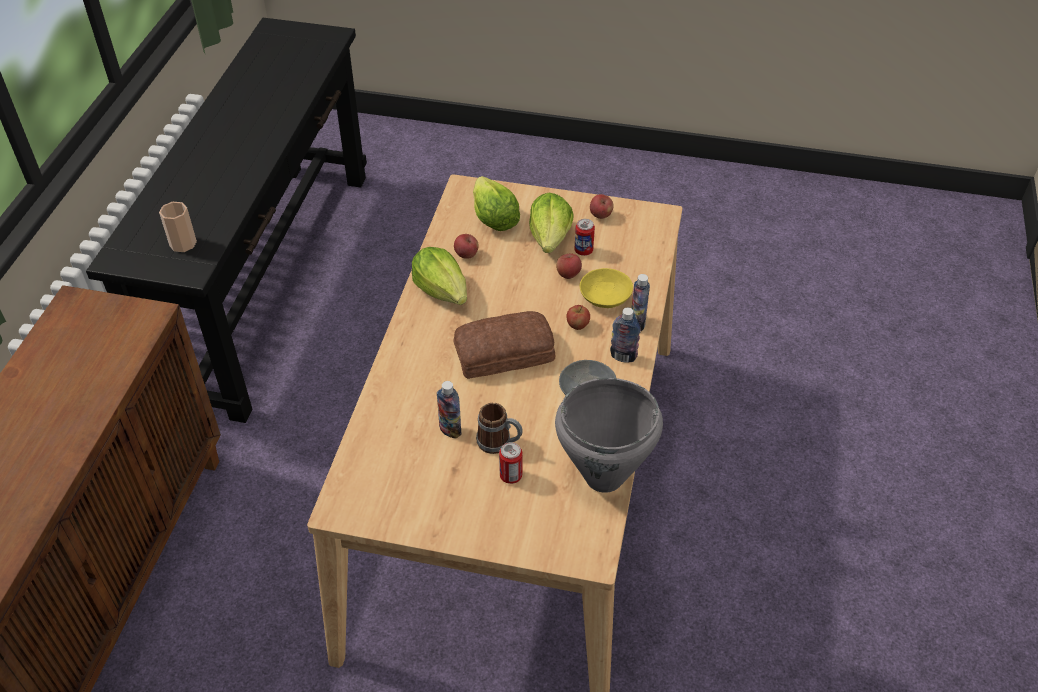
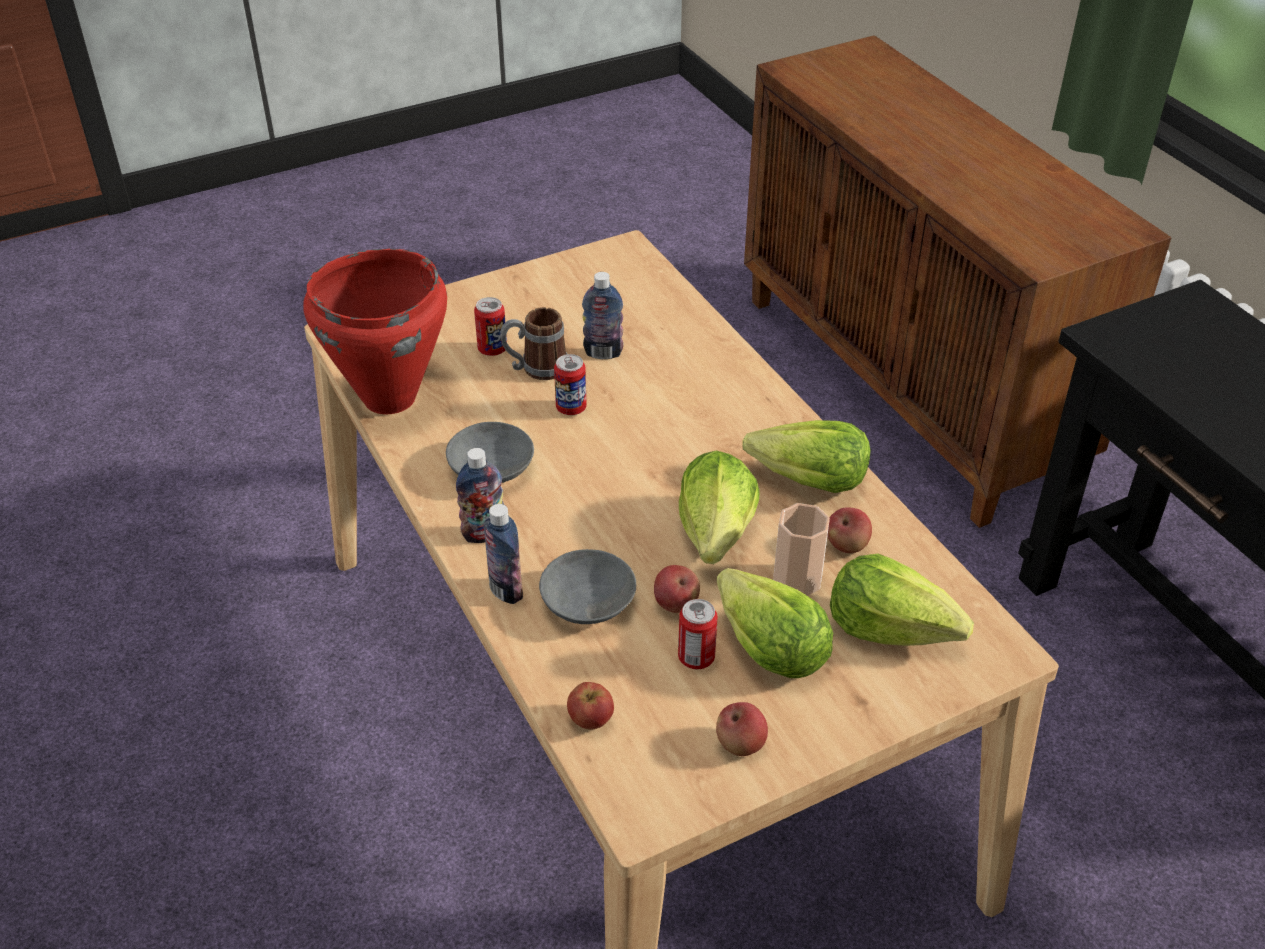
camera: 140 degrees right, 5 degrees down
(183, 243) = (1174, 355): cup -> cup (797, 579)
(505, 354) = (635, 454): bread -> none
(508, 402) = (571, 408): none -> can
(514, 293) = (716, 532): none -> lettuce
(577, 325) = (585, 539): apple -> apple (591, 719)
(604, 477) = (388, 397): grey cooking pot -> red cooking pot
(606, 296) = (588, 604): yellow bowl -> grey bowl

